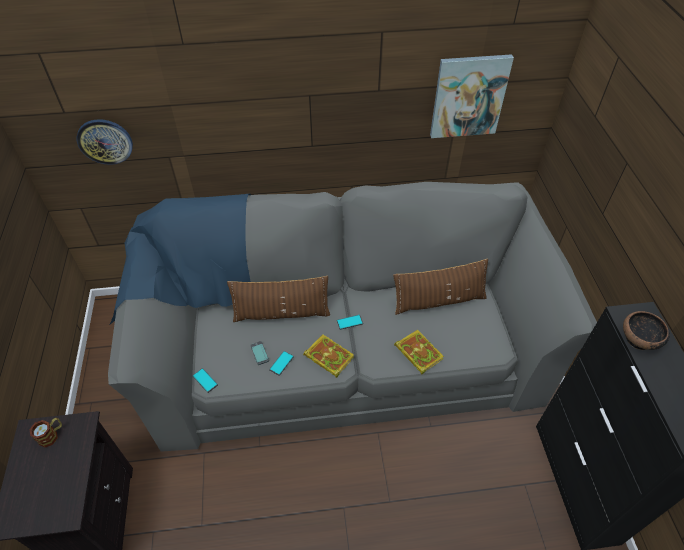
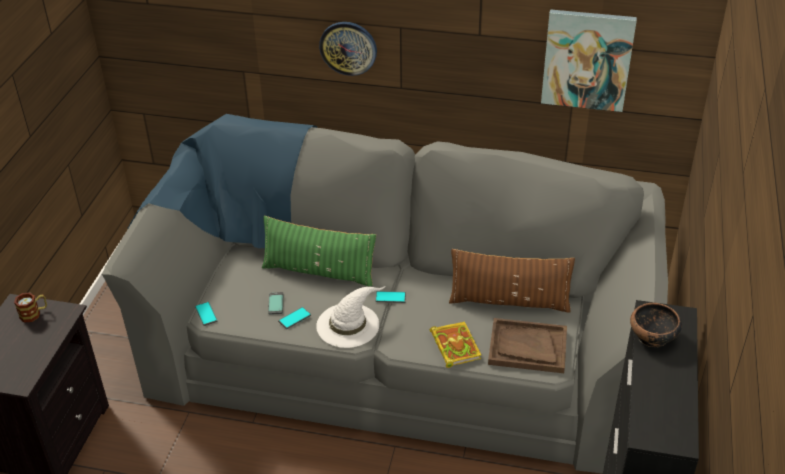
camera: 20 degrees right, 10 degrees down
(105, 141) = (181, 41): wall clock -> wall clock (348, 47)
(281, 313) = (319, 271): brown pillow -> green pillow
(327, 356) = (348, 324): book -> white hat
(471, 338) = (527, 347): none -> brown tray

